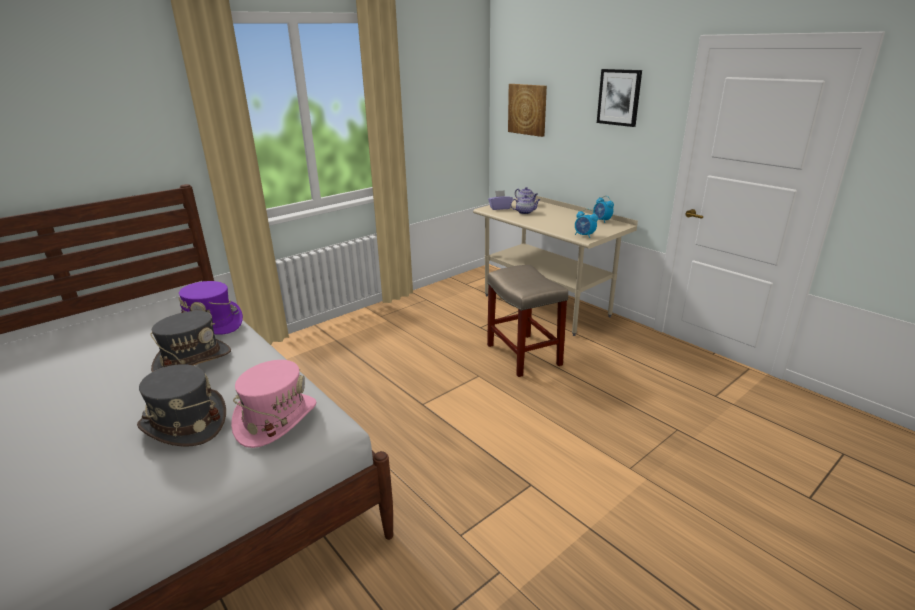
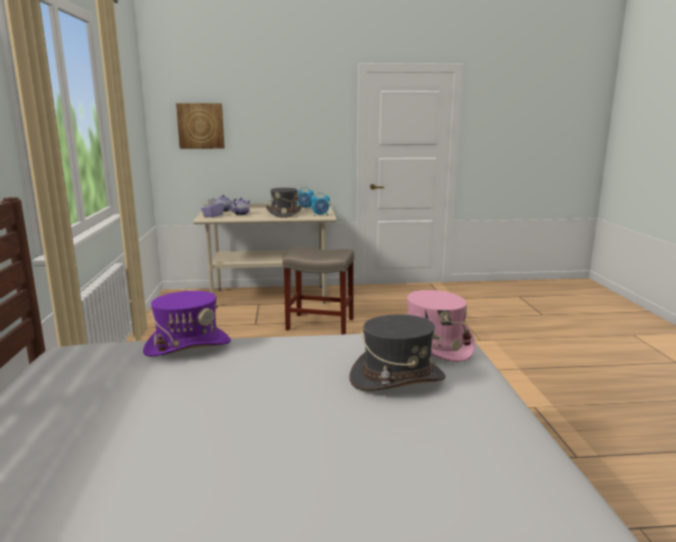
camera: 55 degrees left, 10 degrees down
(192, 360) = (264, 362): grey hat -> grey hat (284, 214)
(619, 97) = (299, 109): picture -> none

